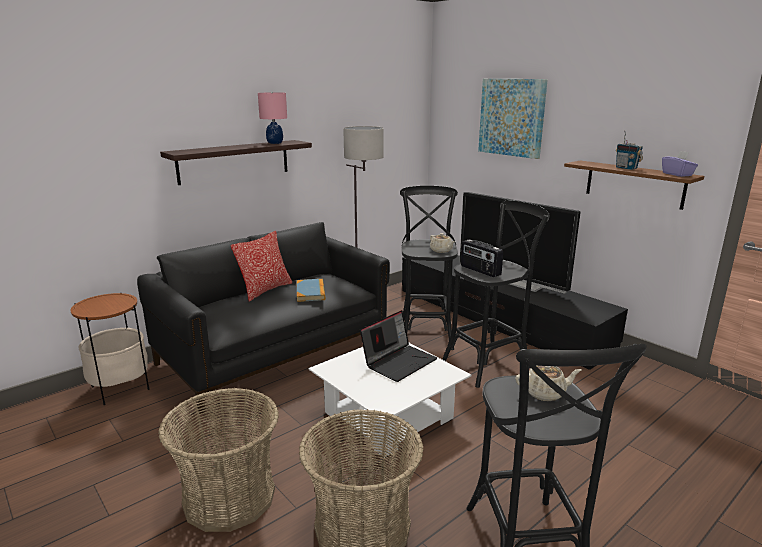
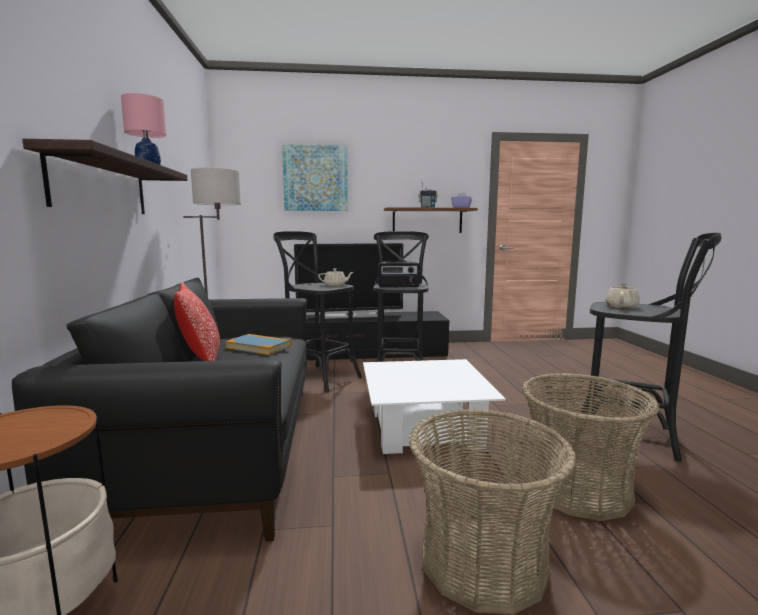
camera: 55 degrees left, 10 degrees down
(399, 361) = (415, 371): laptop -> none

